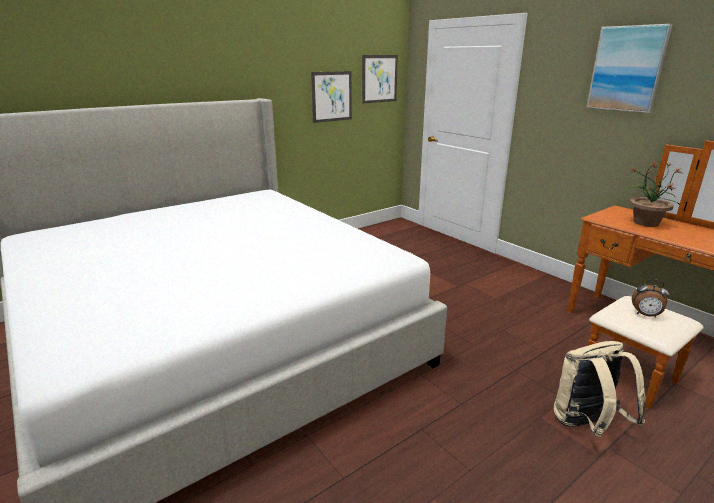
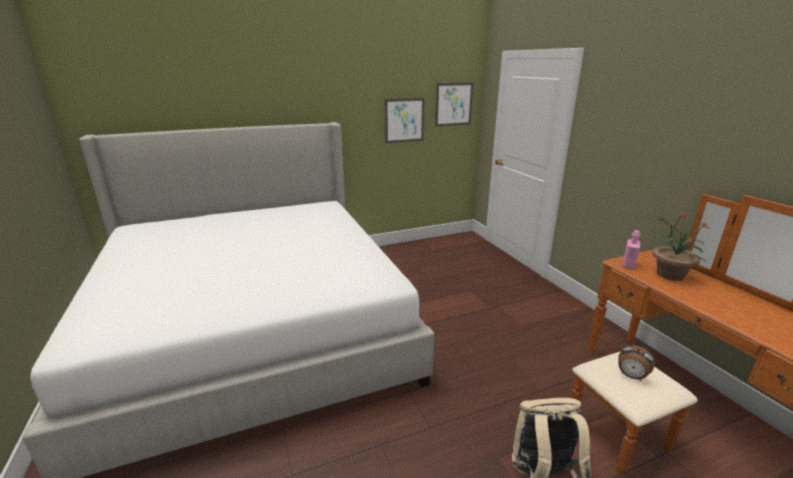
camera: 15 degrees right, 0 degrees up
(606, 219) = (628, 265): none -> pink bottle
(627, 69) = (671, 110): picture -> none

